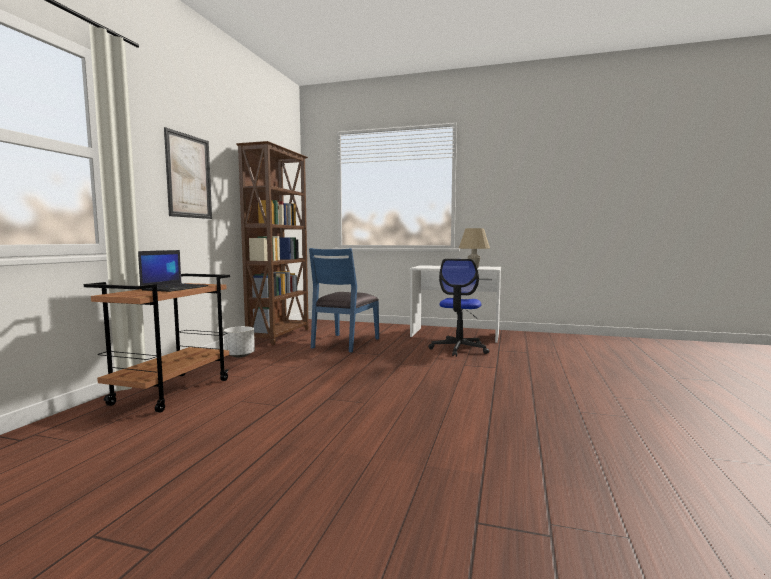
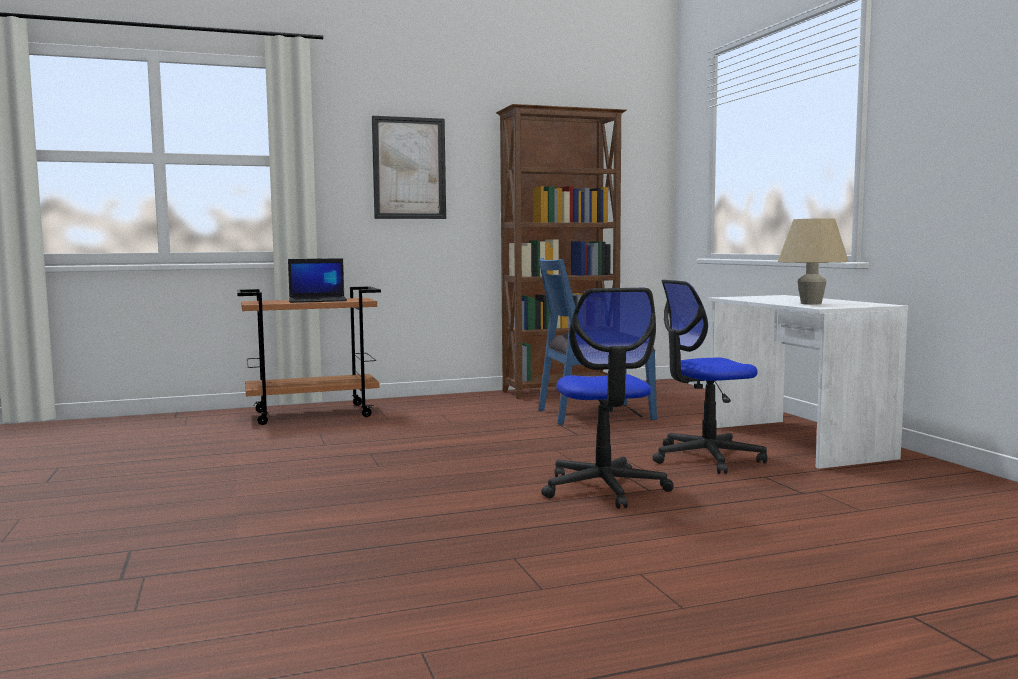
camera: 55 degrees right, 0 degrees up
(240, 355) = (453, 401): white planter -> none
(485, 373) = (604, 489): none -> office chair

